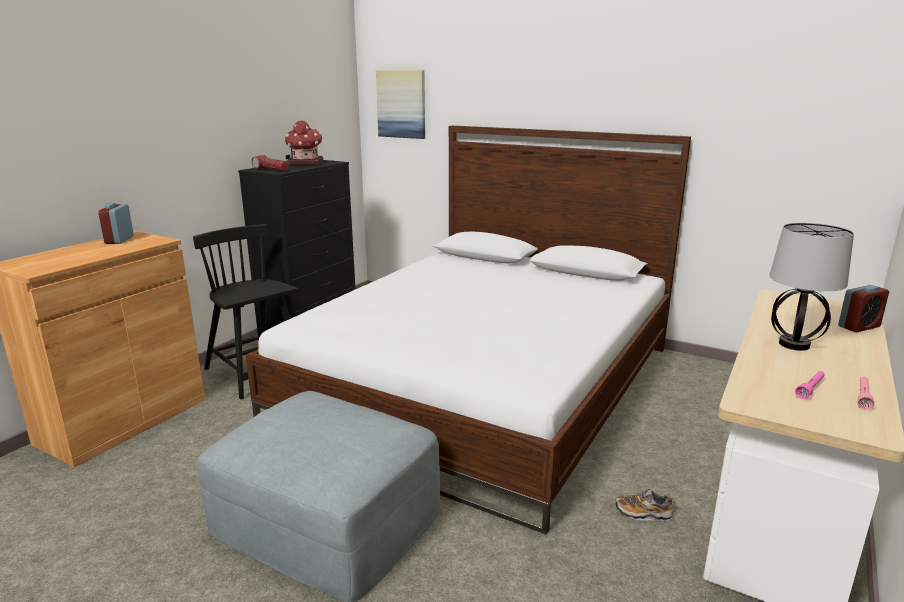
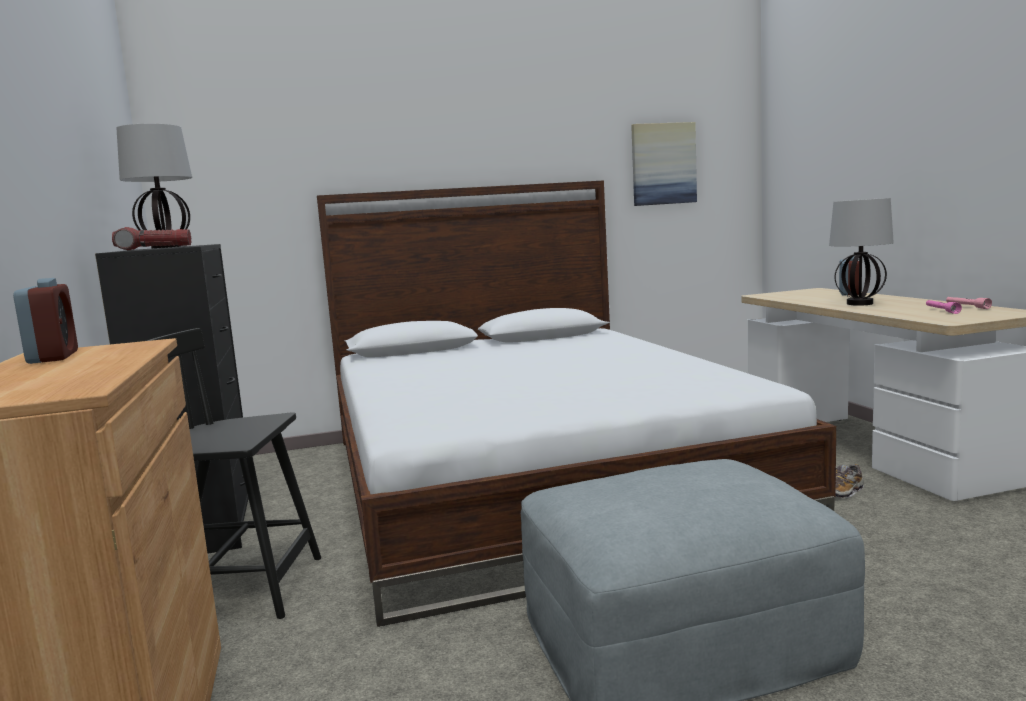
camera: 45 degrees left, 10 degrees down
(119, 240) = (53, 357): alarm clock -> alarm clock turned 150 degrees counterclockwise
(305, 163) = (167, 247): toy house -> table lamp
(401, 104) = (227, 174): picture -> picture (663, 164)

